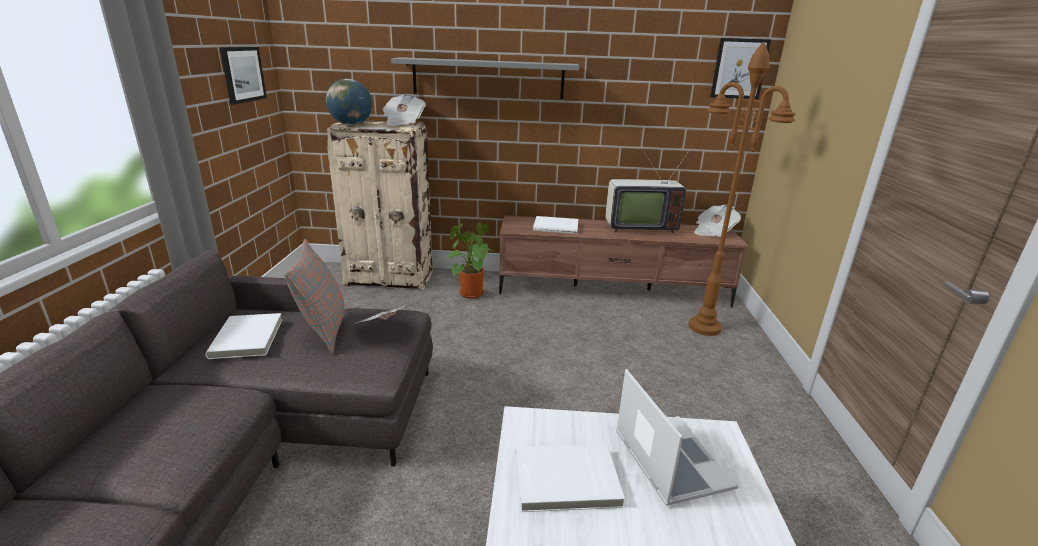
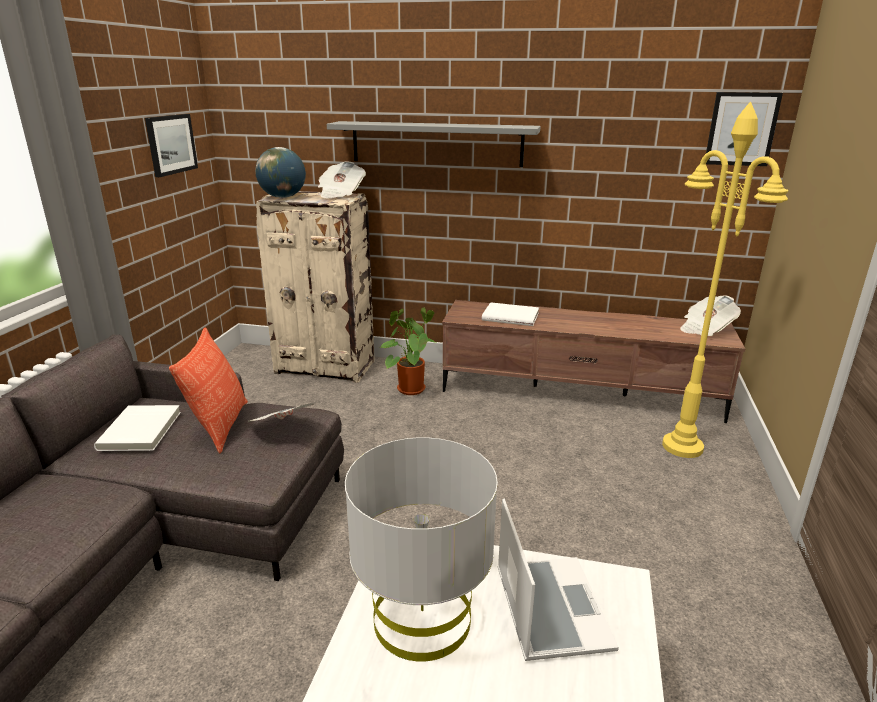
camera: 10 degrees right, 0 degrees up
(324, 330) = (220, 427): grey pillow -> orange pillow
(566, 481) = (422, 620): white book -> grey table lamp
(638, 227) = (612, 319): television -> none
(705, 327) = (683, 447): brown floor lamp -> yellow floor lamp

